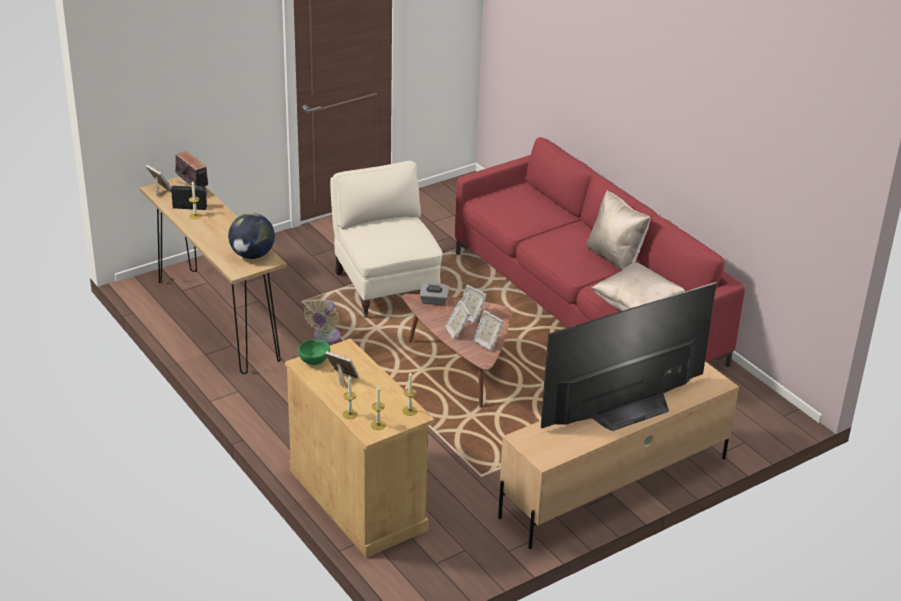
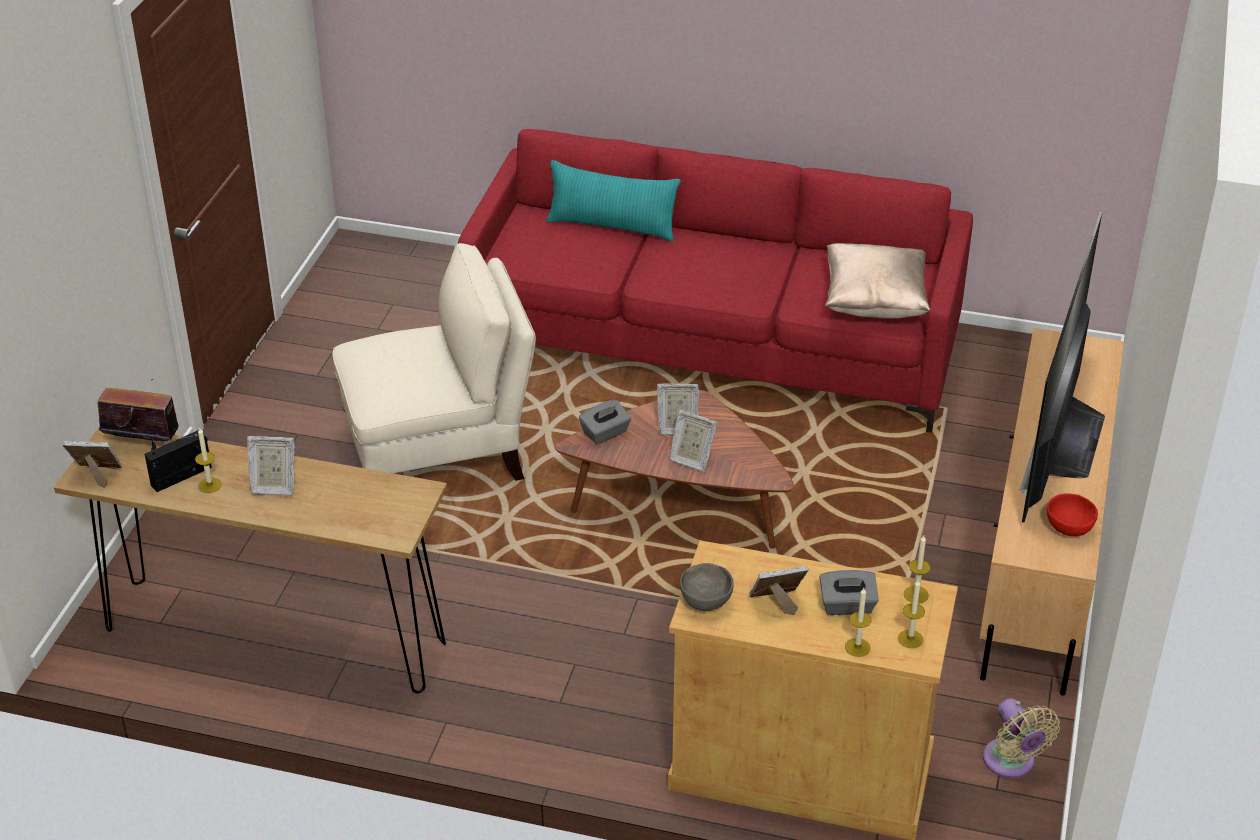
camera: 40 degrees left, 5 degrees up
(252, 255) = (383, 498): globe -> none
(315, 361) = (706, 601): green bowl -> grey bowl
(325, 337) = (457, 571): beige fan -> beige fan (1011, 763)
(371, 397) = (847, 606): none -> grey tissue box
(385, 287) = (440, 453): beige armchair -> beige armchair turned 135 degrees clockwise
(487, 343) = (744, 452): picture frame -> picture frame (273, 486)
(555, 210) = (612, 226): none -> turquoise pillow
(564, 445) = (1069, 529): none -> red bowl
(615, 258) = (765, 253): beige pillow -> none

